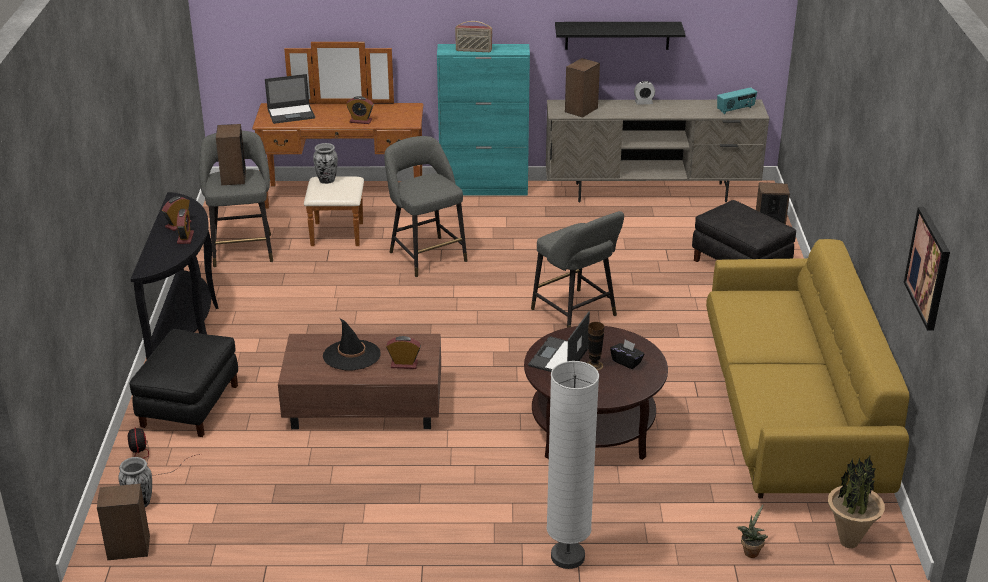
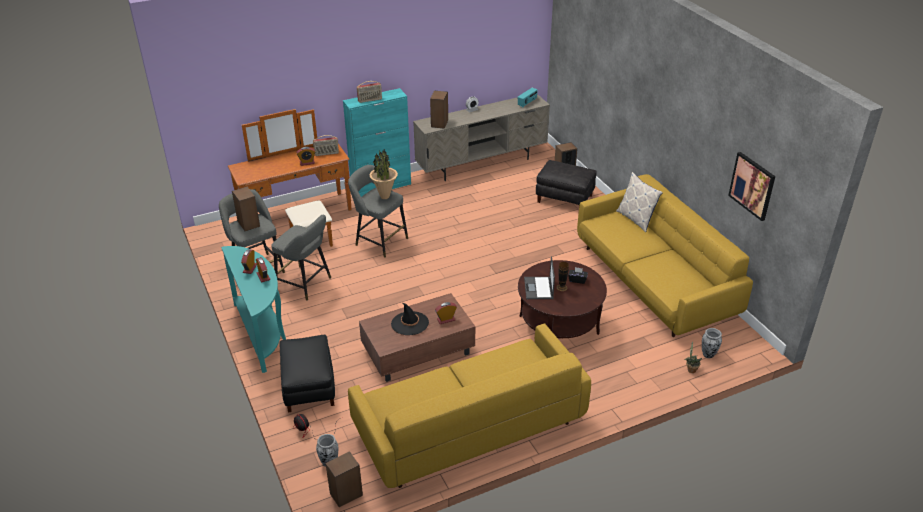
camera: 25 degrees left, 5 degrees up
(187, 326) = (262, 333): black console table -> turquoise console table
(291, 114) = (256, 168): laptop -> none
(327, 181) = (301, 209): vase -> vase (708, 354)
(353, 520) = (468, 427): none -> yellow sofa
(395, 116) = (326, 154): none -> radio
(567, 557) = (602, 406): white floor lamp -> none
(576, 314) = (497, 255): grey stool -> grey stool (306, 284)
(617, 35) = (451, 71): black shelf -> none
(798, 307) = (636, 219): none -> pillow
(849, 542) = (733, 347): potted plant -> potted plant (385, 197)

